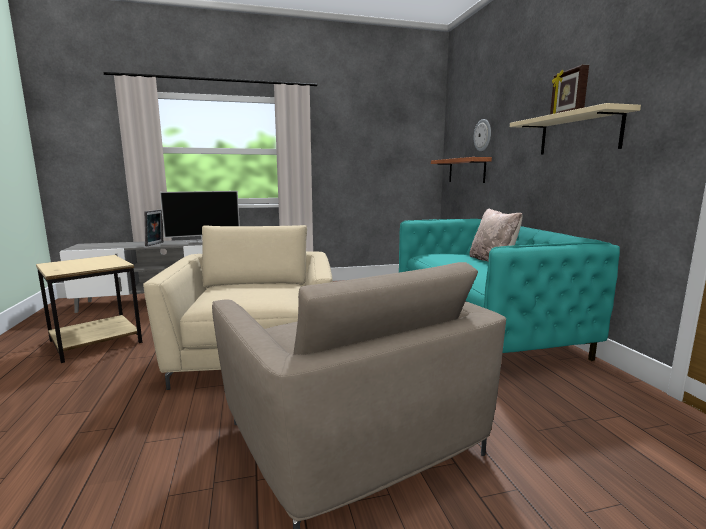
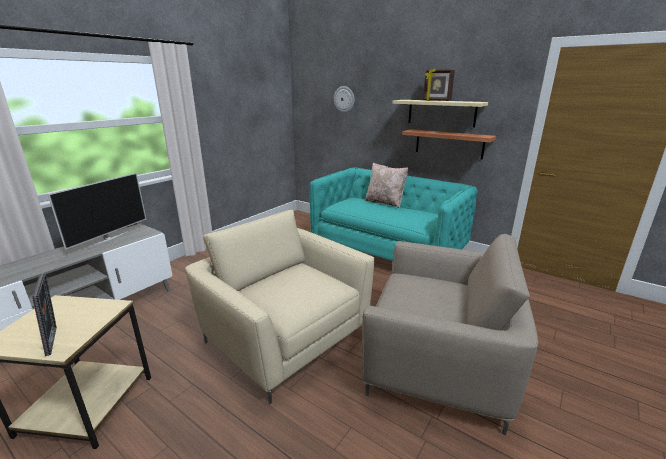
camera: 40 degrees left, 10 degrees up
(156, 244) = (54, 260): picture frame -> picture frame (55, 340)
(466, 170) = (326, 126): shelf -> shelf (449, 144)

